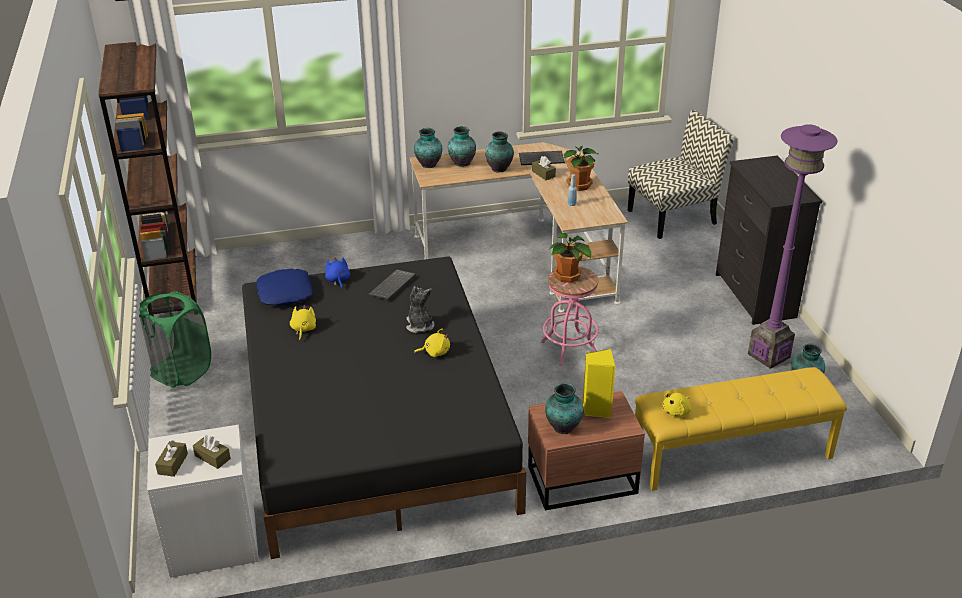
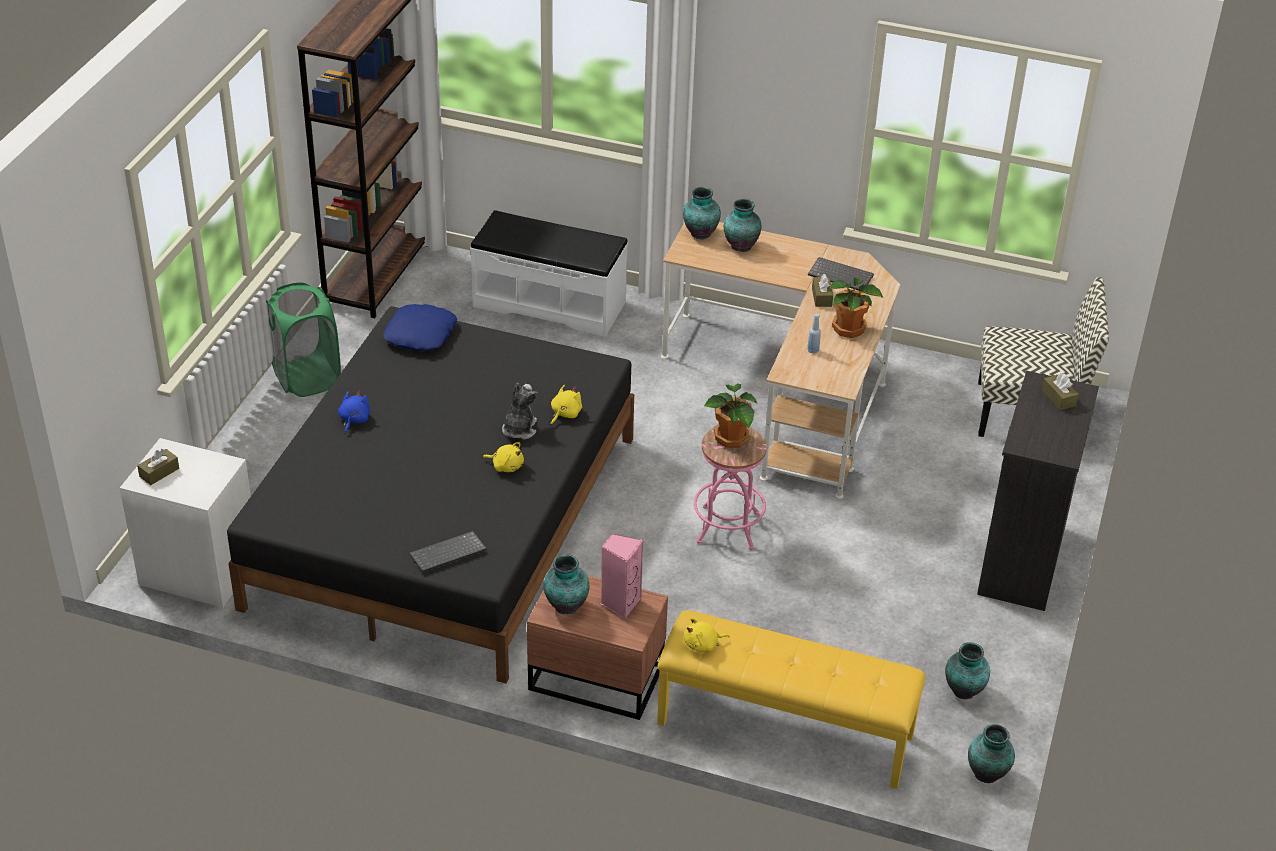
camera: 30 degrees right, 5 degrees up
(212, 457) = (196, 482): brown tissue box -> brown tissue box (1058, 398)
(303, 329) = (401, 384): yellow plush toy -> yellow plush toy (565, 414)
(318, 260) = (550, 303): none -> white bench
(338, 280) = (485, 341): blue plush toy -> blue plush toy (354, 420)
(393, 286) = (534, 372): keyboard -> keyboard (447, 554)
(500, 168) = (778, 270): vase -> vase (988, 773)
(596, 409) = (620, 603): yellow speaker -> pink speaker
(768, 355) = (954, 640): purple floor lamp -> none

